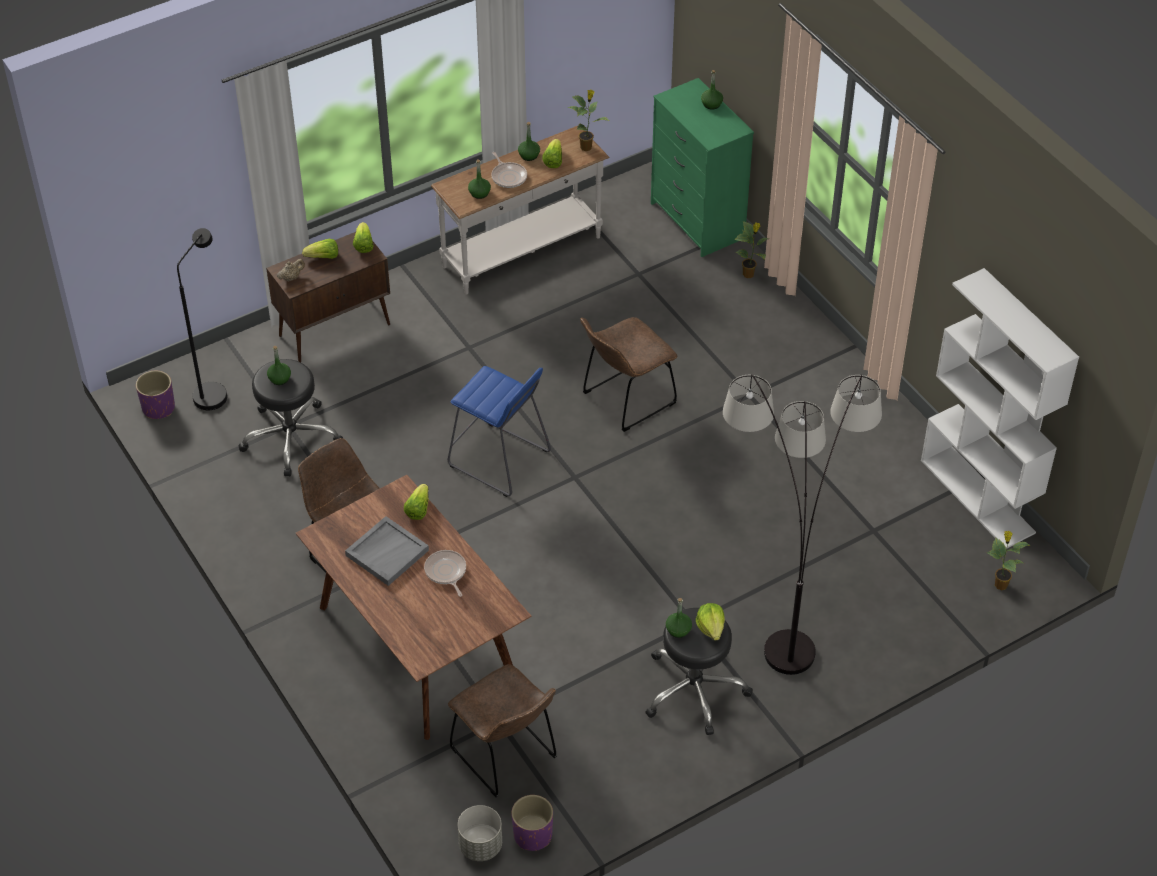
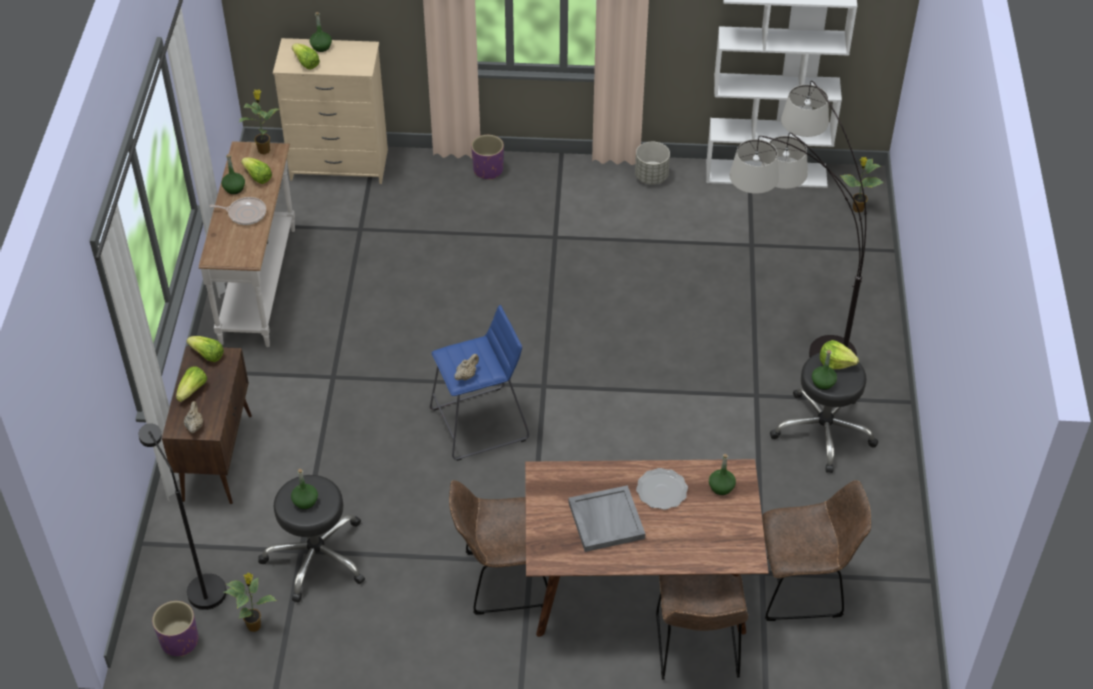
camera: 55 degrees left, 0 degrees up
(418, 509) = (573, 474): lettuce -> lettuce (306, 63)
(446, 572) = (662, 491): frying pan -> plate
(475, 398) = (466, 375): none -> beige teapot
(479, 193) = (245, 241): green bottle -> green bottle (721, 487)
(481, 846) = (883, 653): grey planter -> grey planter (651, 176)
(532, 835) = (896, 612): purple planter -> purple planter (488, 170)
(625, 400) = (490, 311): brown chair -> brown chair (697, 650)
(696, 221) = (339, 165): green dresser -> beige dresser
(749, 274) = (428, 168): potted plant -> potted plant (255, 625)

